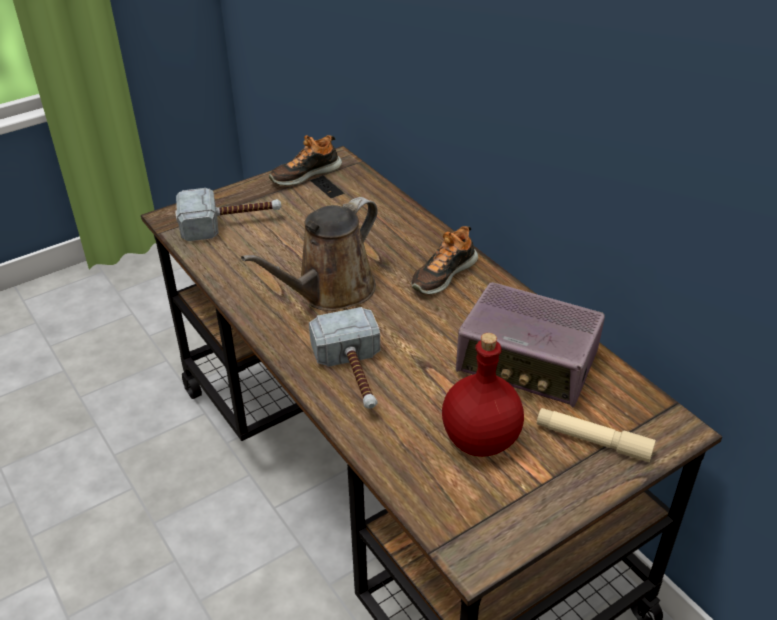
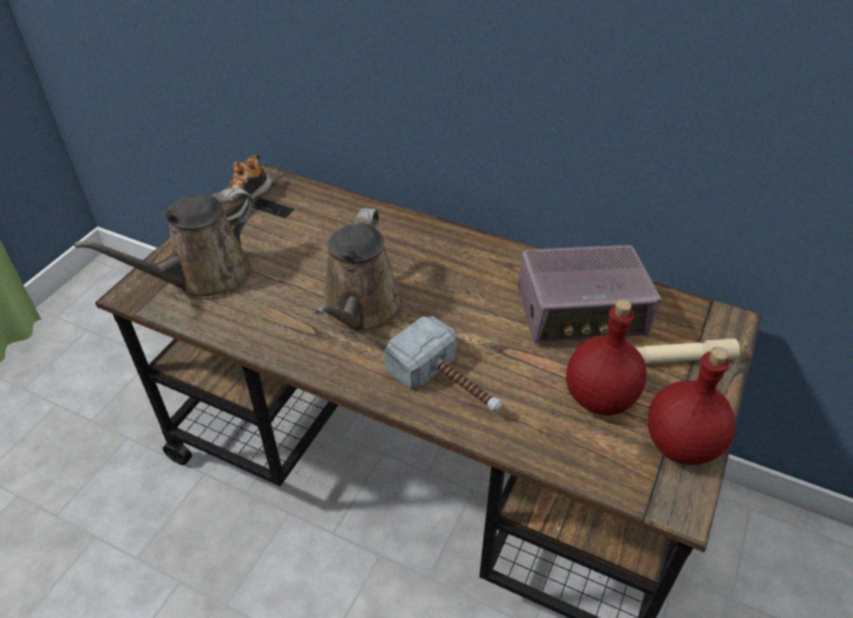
camera: 30 degrees left, 5 degrees up
(231, 223) = (204, 277): hammer -> brown watering can
(443, 274) = (447, 257): shoe -> none
(524, 511) = (682, 444): none -> red bottle

